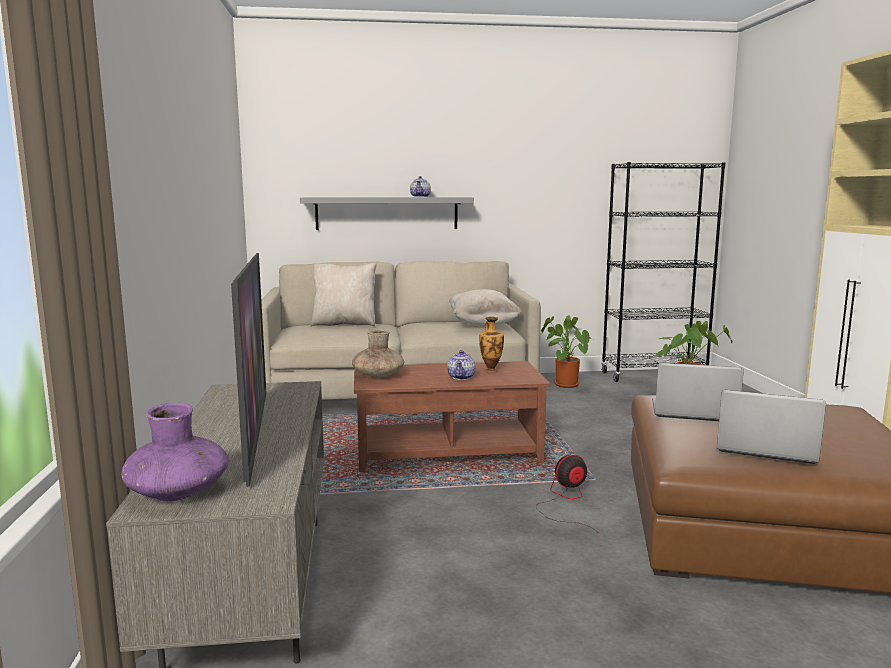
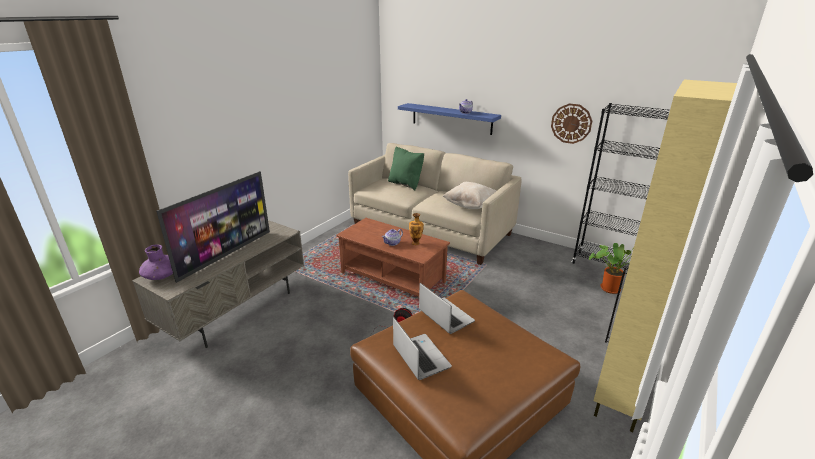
camera: 40 degrees right, 15 degrees up
(344, 324) = (405, 184): beige pillow -> green pillow
(378, 376) = (361, 228): brown vase -> none
(387, 213) = (451, 118): grey shelf -> blue shelf
(564, 384) = (535, 253): potted plant -> none
(567, 197) = (571, 123): none -> wall clock

